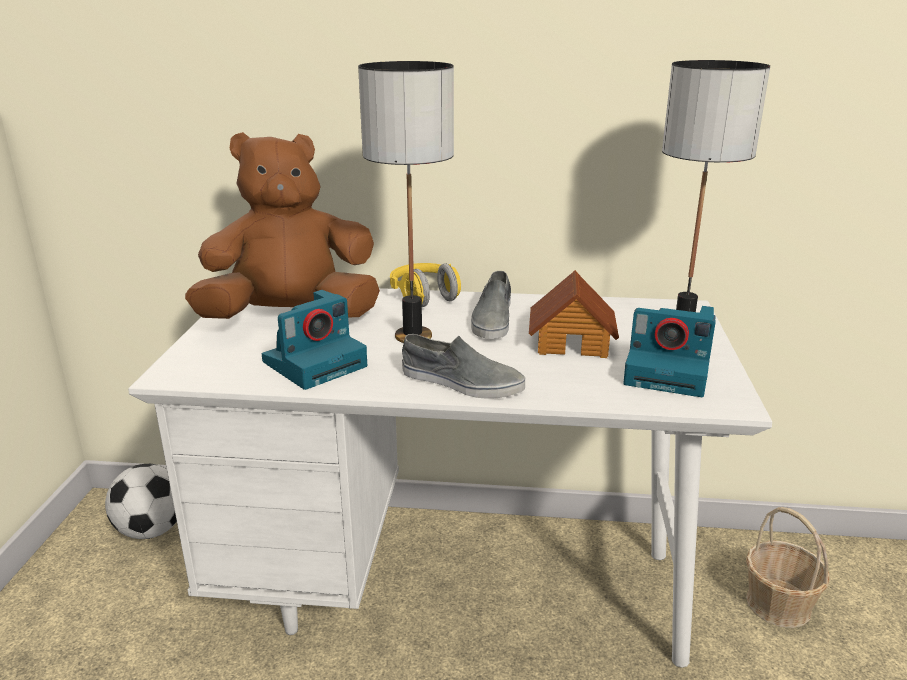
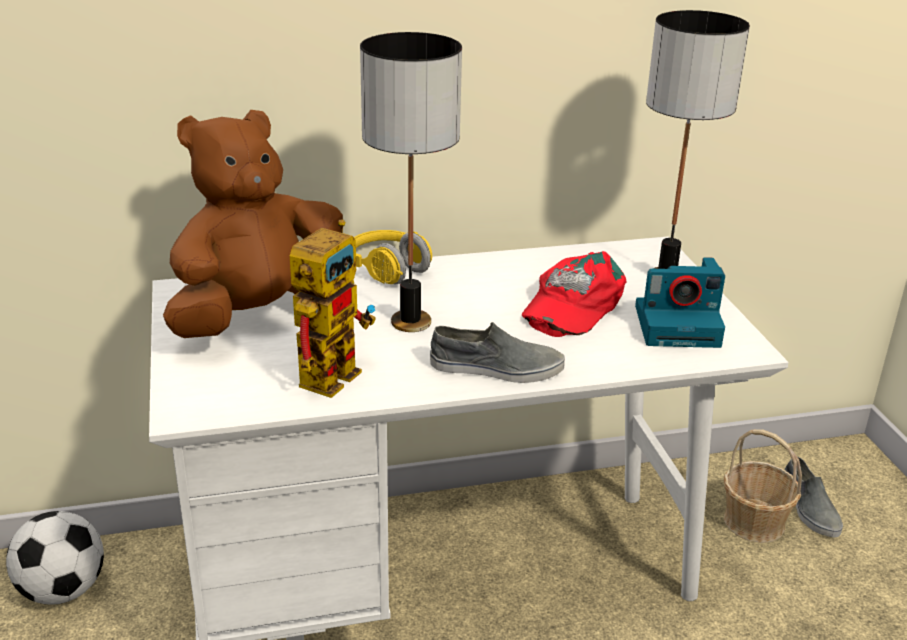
camera: 20 degrees left, 5 degrees up
(316, 363) = (333, 370): camera -> toy robot
(492, 319) = (477, 289): grey shoe -> grey shoe (809, 507)
(572, 342) = (572, 304): toy house -> red cap

